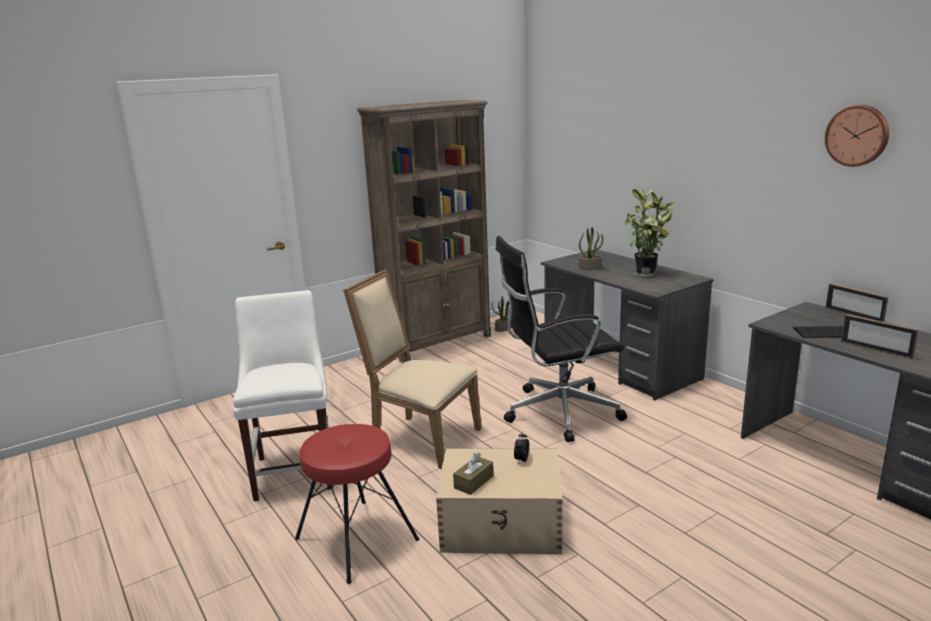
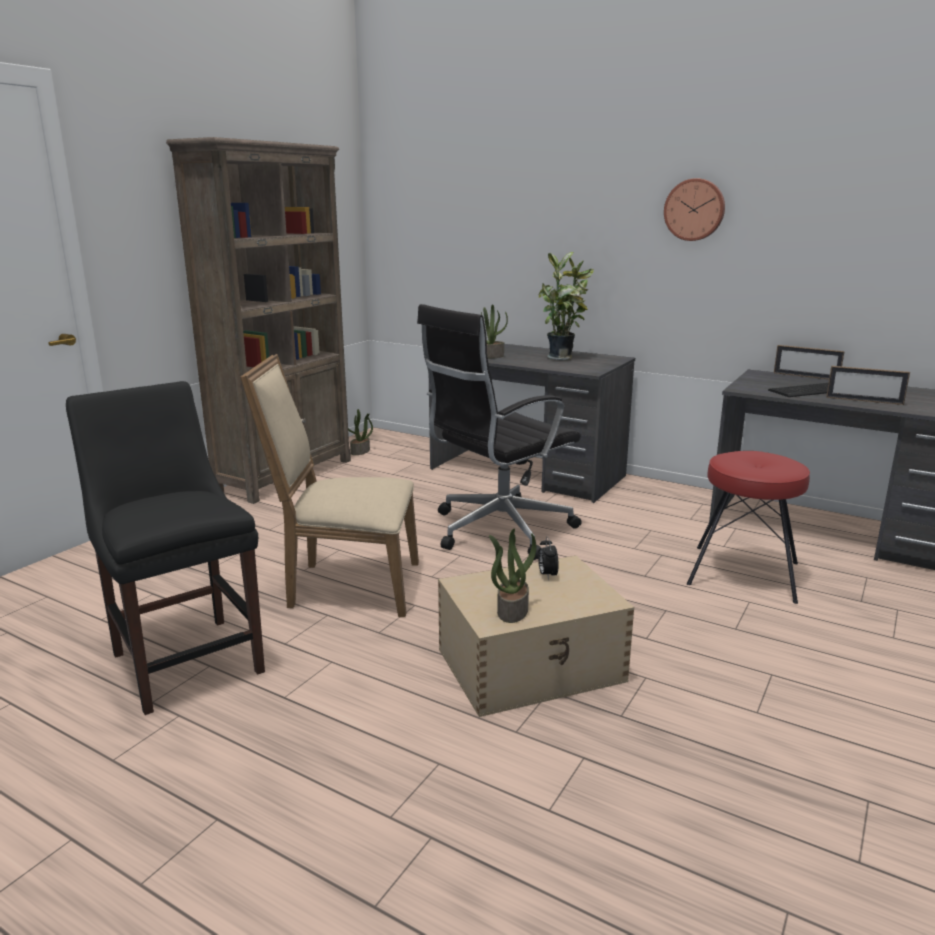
camera: 25 degrees left, 0 degrees up
(295, 470) = (186, 658): white chair -> black chair
(356, 540) = (349, 729): red stool -> red stool (743, 574)
(473, 482) = (512, 610): brown tissue box -> potted plant
(857, 135) = (804, 179): wall clock -> wall clock (694, 209)

